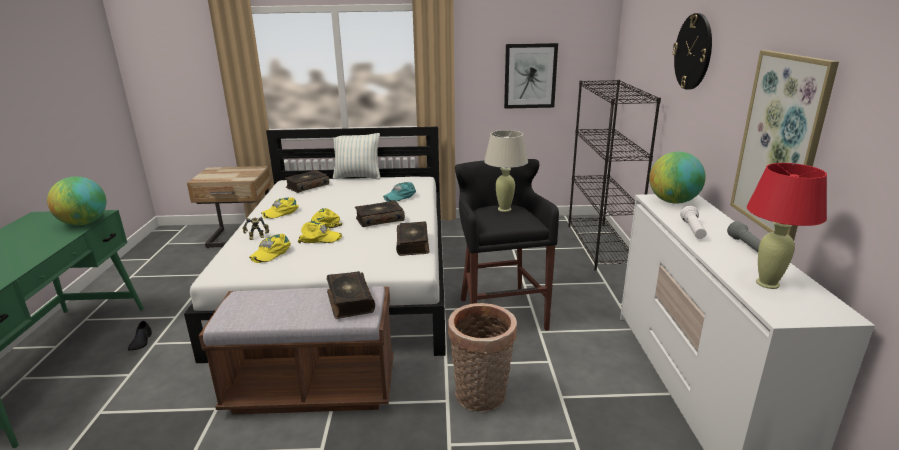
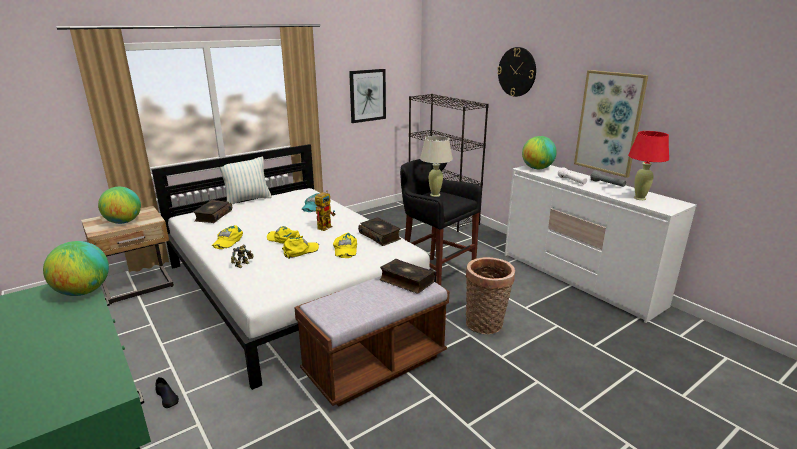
camera: 35 degrees left, 0 degrees up
(227, 175) = (124, 222): none -> globe
(271, 252) = (278, 271): yellow cap -> yellow cap (345, 249)
(379, 219) = (325, 226): book -> toy robot

